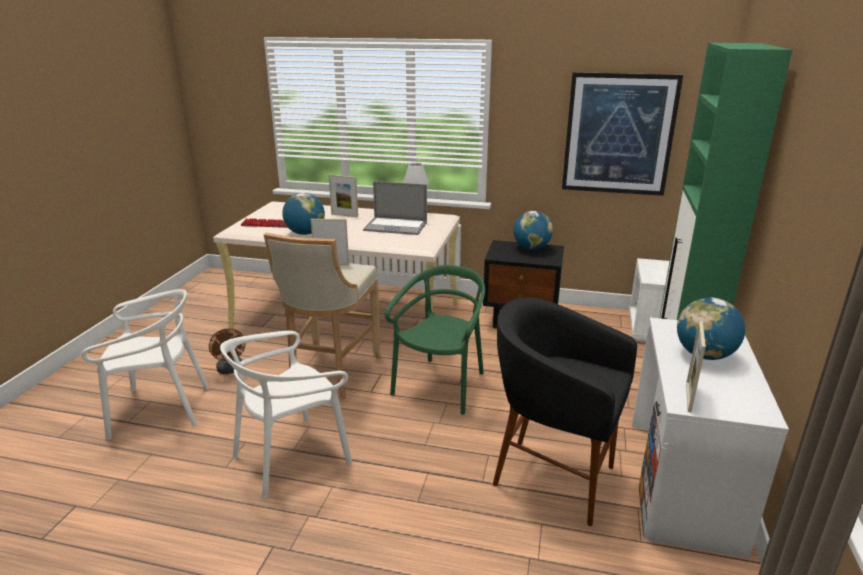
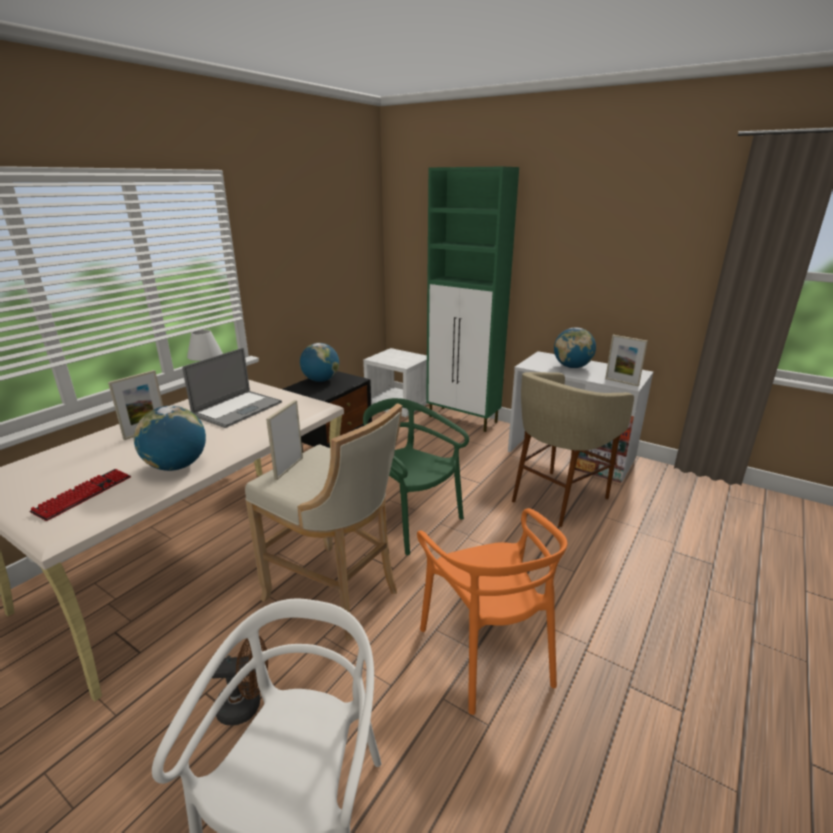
camera: 70 degrees left, 0 degrees up
(292, 457) = (488, 652): white chair -> orange chair
(552, 478) = (557, 498): black stool -> beige stool
(618, 134) = (333, 257): picture -> none

